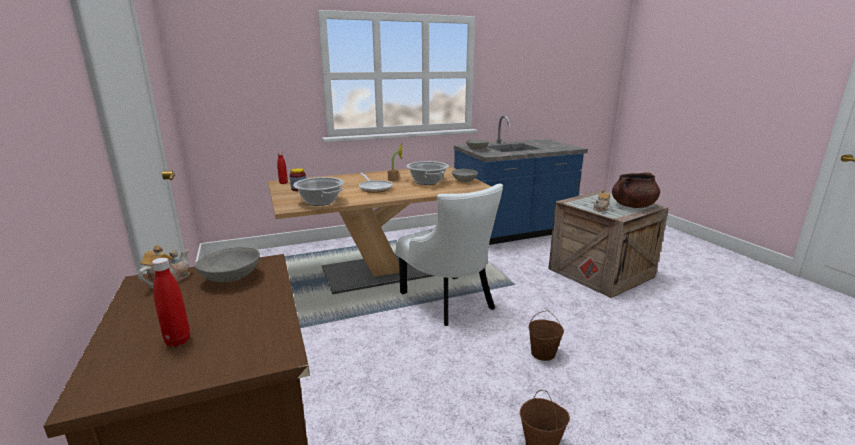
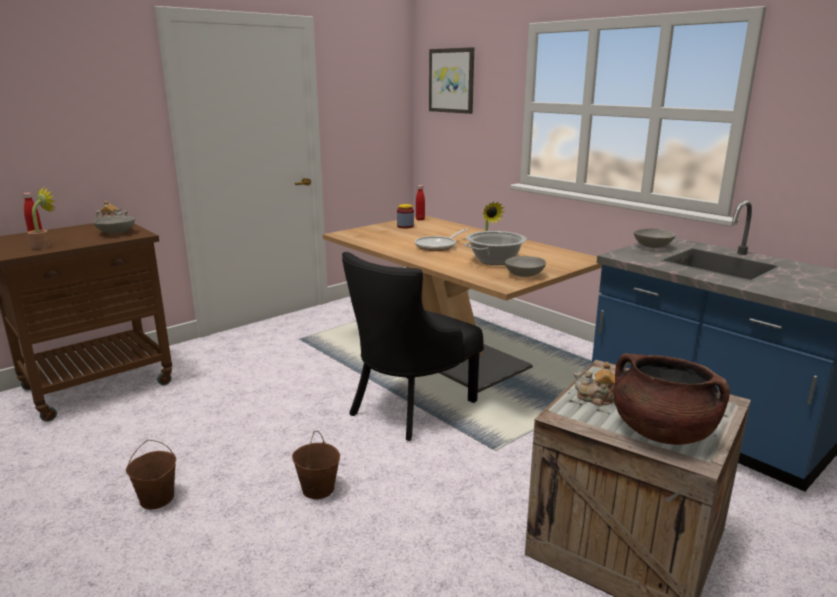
camera: 70 degrees right, 0 degrees up
(230, 56) = (452, 80): none -> picture
(245, 328) = (44, 246): none -> potted plant
(320, 202) = (369, 238): cooking pot -> none
(447, 300) = (412, 406): white chair -> black chair

